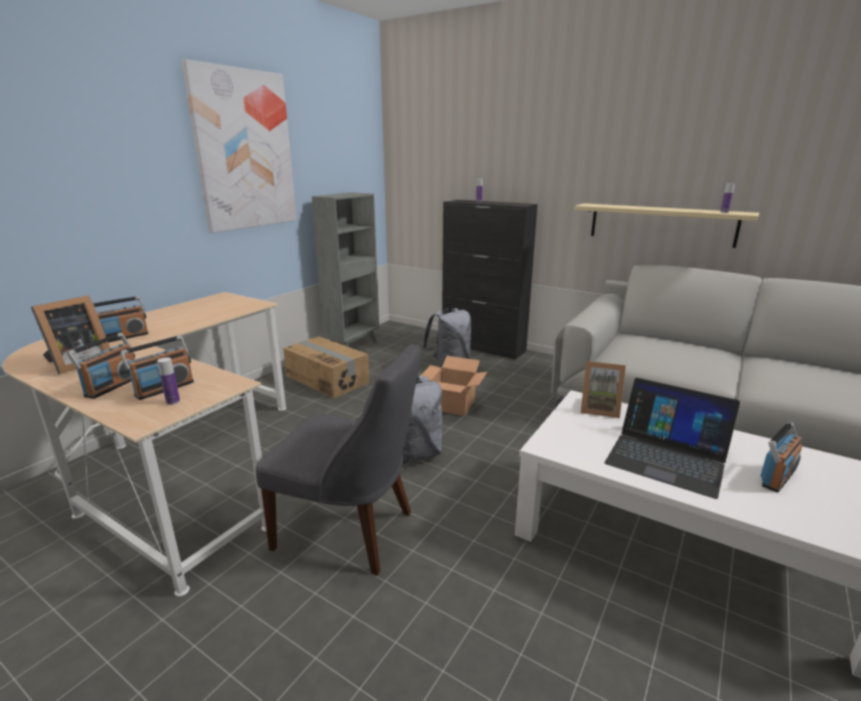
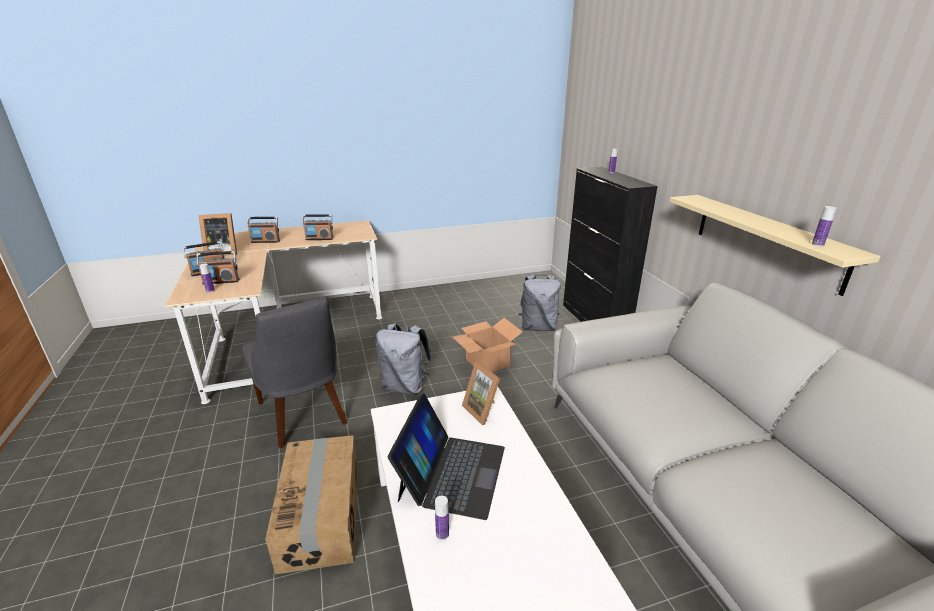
camera: 40 degrees right, 5 degrees up
(244, 151) = (400, 112): picture -> none
(327, 379) = (434, 306): cardboard box -> cardboard box (322, 515)
(353, 346) = (489, 285): grey bookcase -> none
(667, 457) = (451, 472): laptop -> laptop turned 150 degrees counterclockwise
(744, 495) = (442, 534): none -> bottle
(777, 477) = (501, 543): radio -> radio (319, 238)

